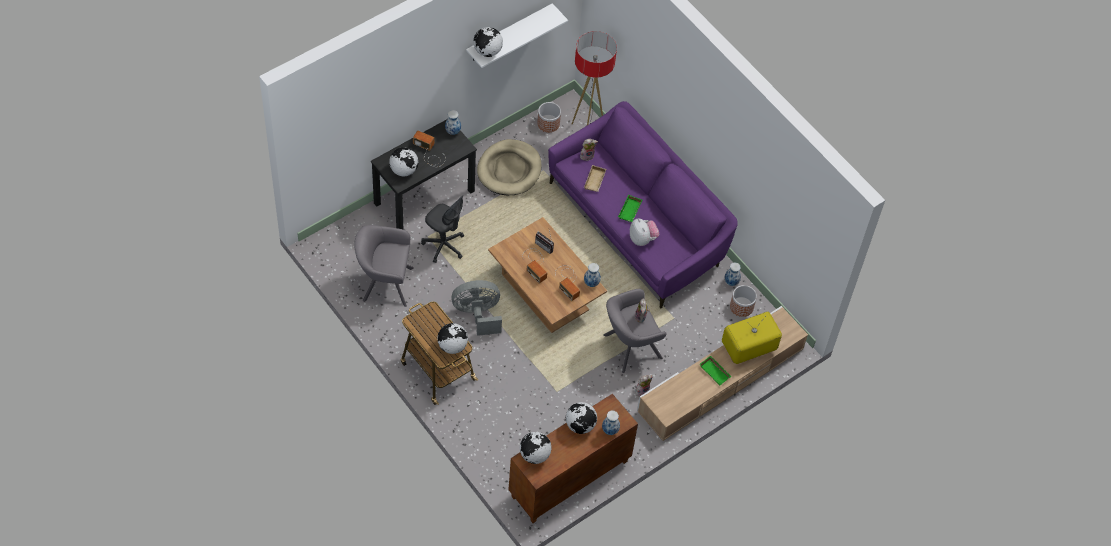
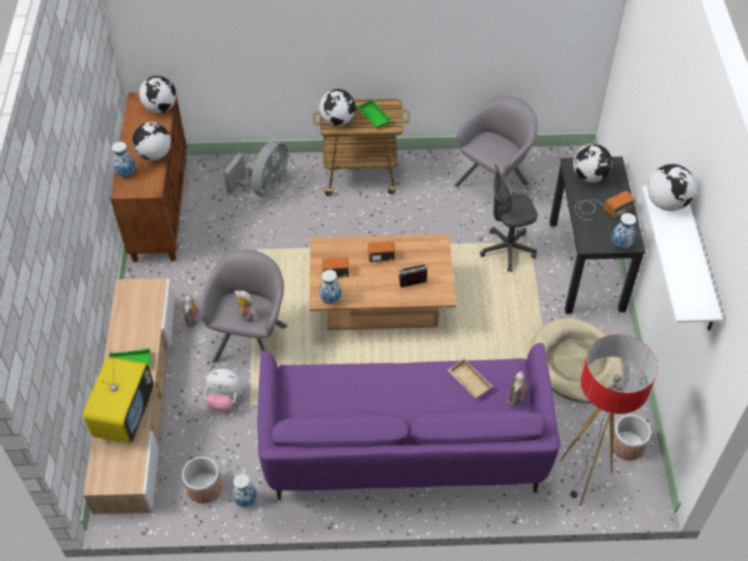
camera: 130 degrees right, 5 degrees down
(478, 314) = (399, 234): grey fan -> grey fan (264, 187)
(630, 211) = (396, 391): green tray -> green tray (373, 116)
(642, 239) = (346, 380): plush toy -> plush toy (225, 399)

